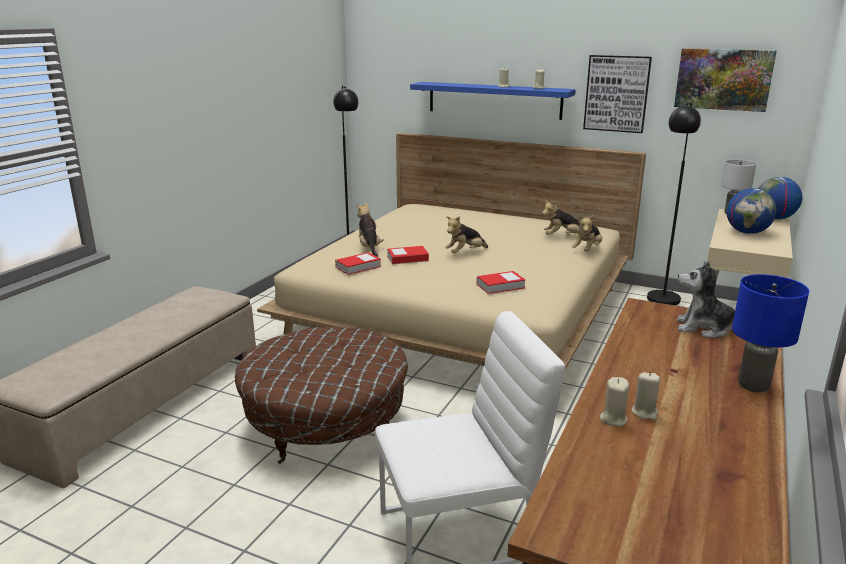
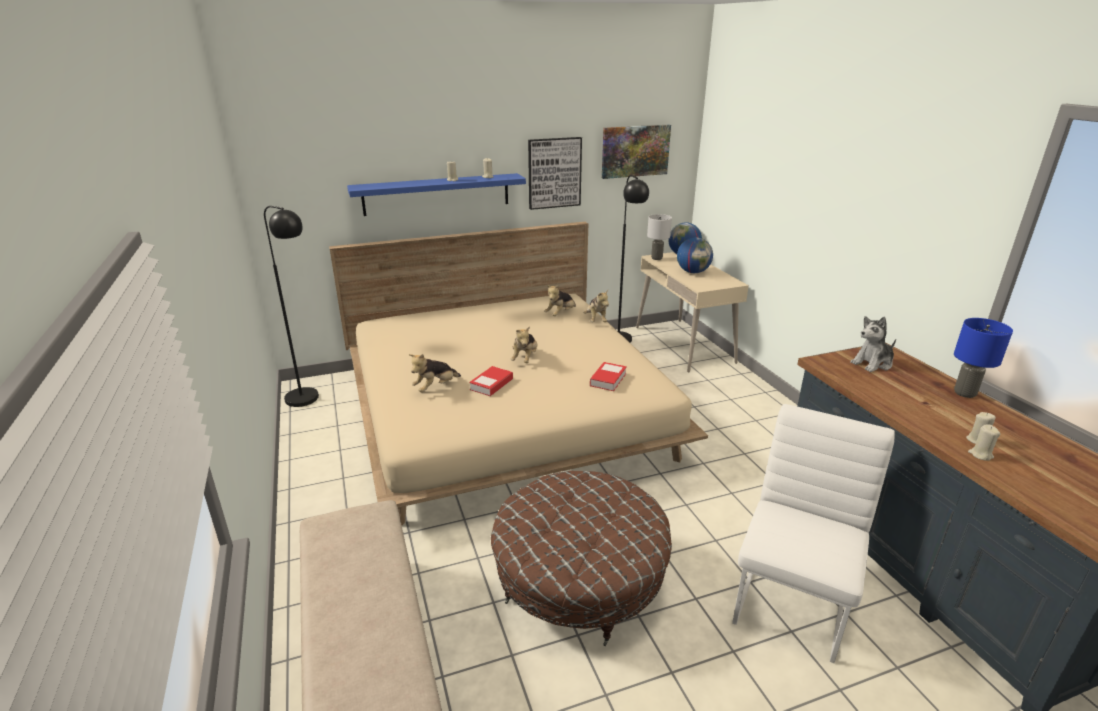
camera: 45 degrees left, 5 degrees up
(358, 267) = (467, 413): book -> none
(369, 248) = (435, 387): plush toy -> plush toy turned 75 degrees counterclockwise

